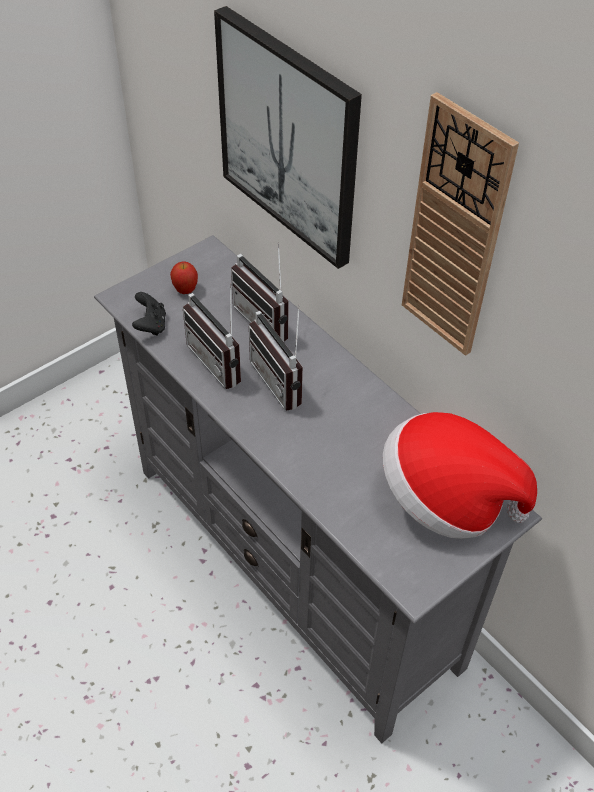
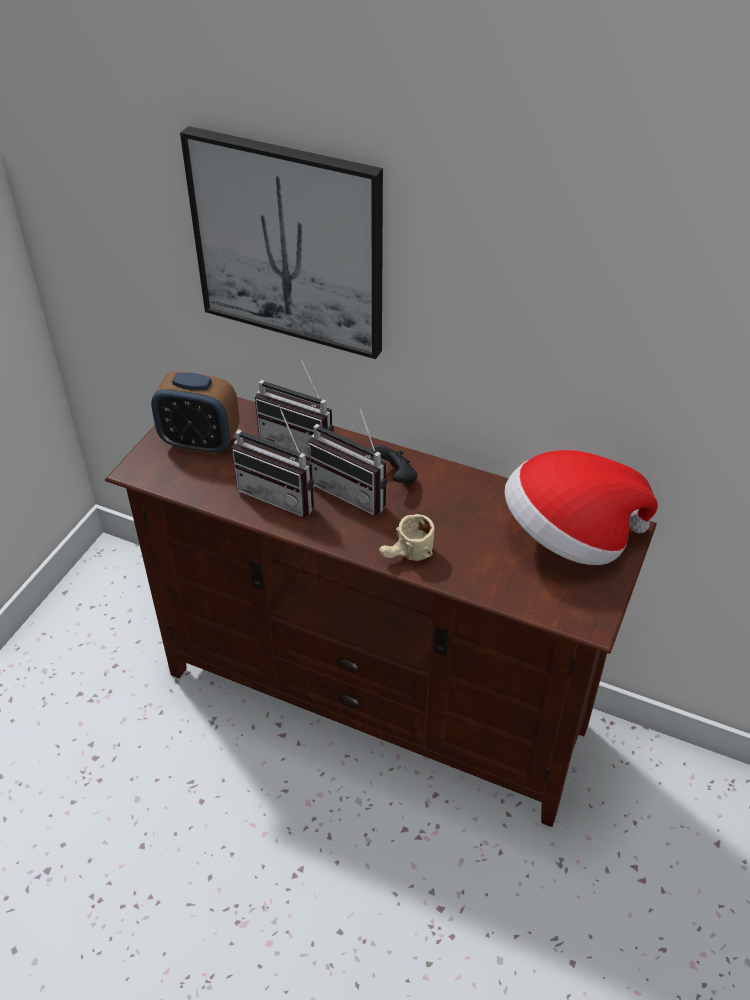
camera: 25 degrees left, 5 degrees down
(151, 325) = (186, 486): black game controller -> black game controller (396, 477)
(185, 290) = (200, 442): apple -> alarm clock
(290, 458) = (407, 556): none -> beige mug
(295, 563) = (377, 698): grey tv stand -> brown tv stand
(455, 233) = (515, 273): wall clock -> none

